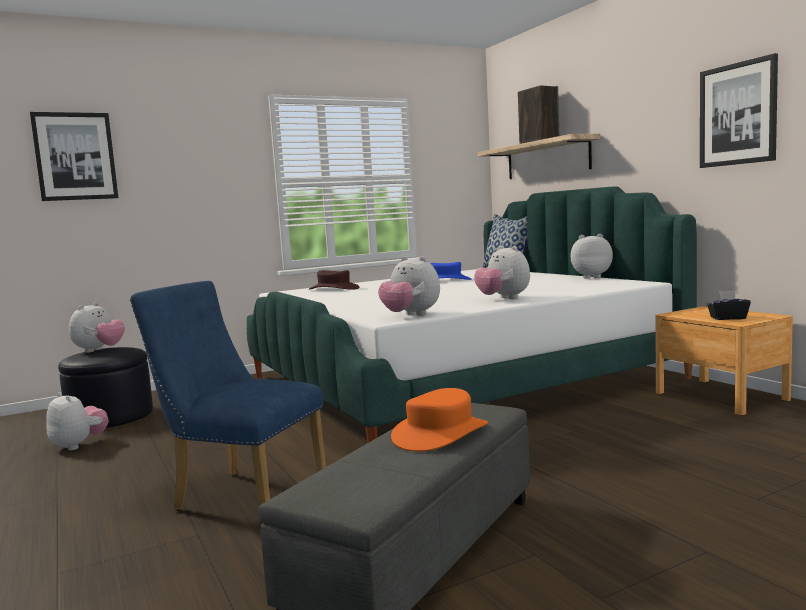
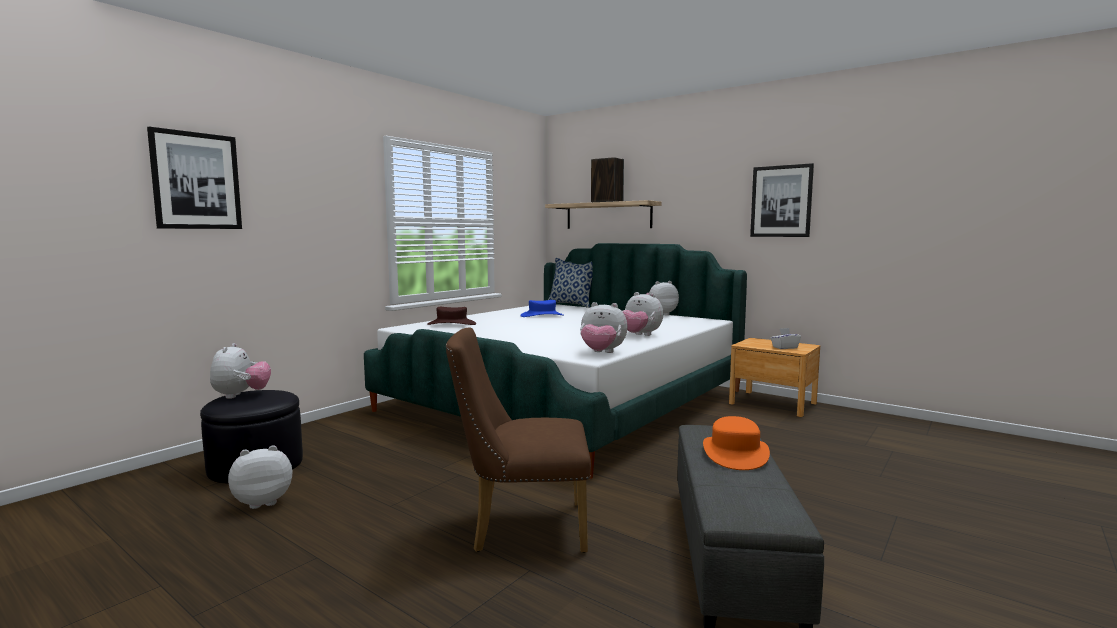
camera: 25 degrees left, 0 degrees up
(79, 445) = (263, 501): plush toy -> plush toy turned 45 degrees counterclockwise
(242, 495) = (520, 527): blue chair -> brown chair
(727, 318) = (784, 347): black tissue box -> white tissue box

